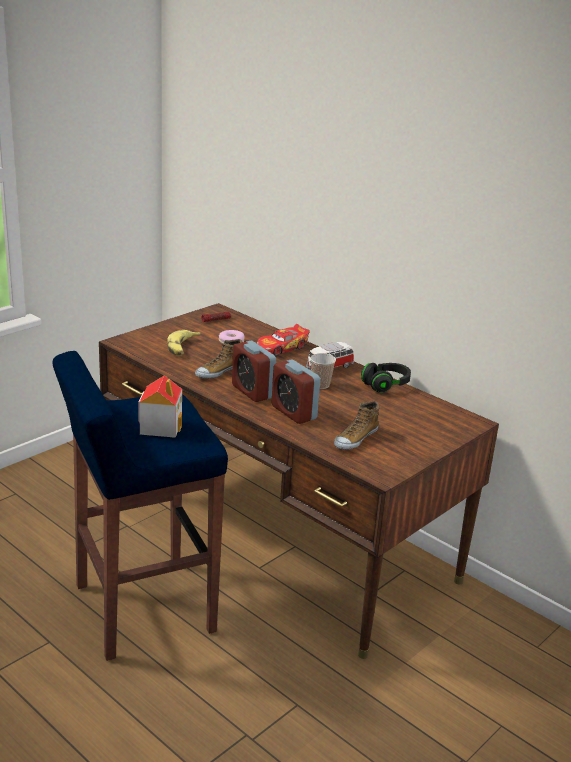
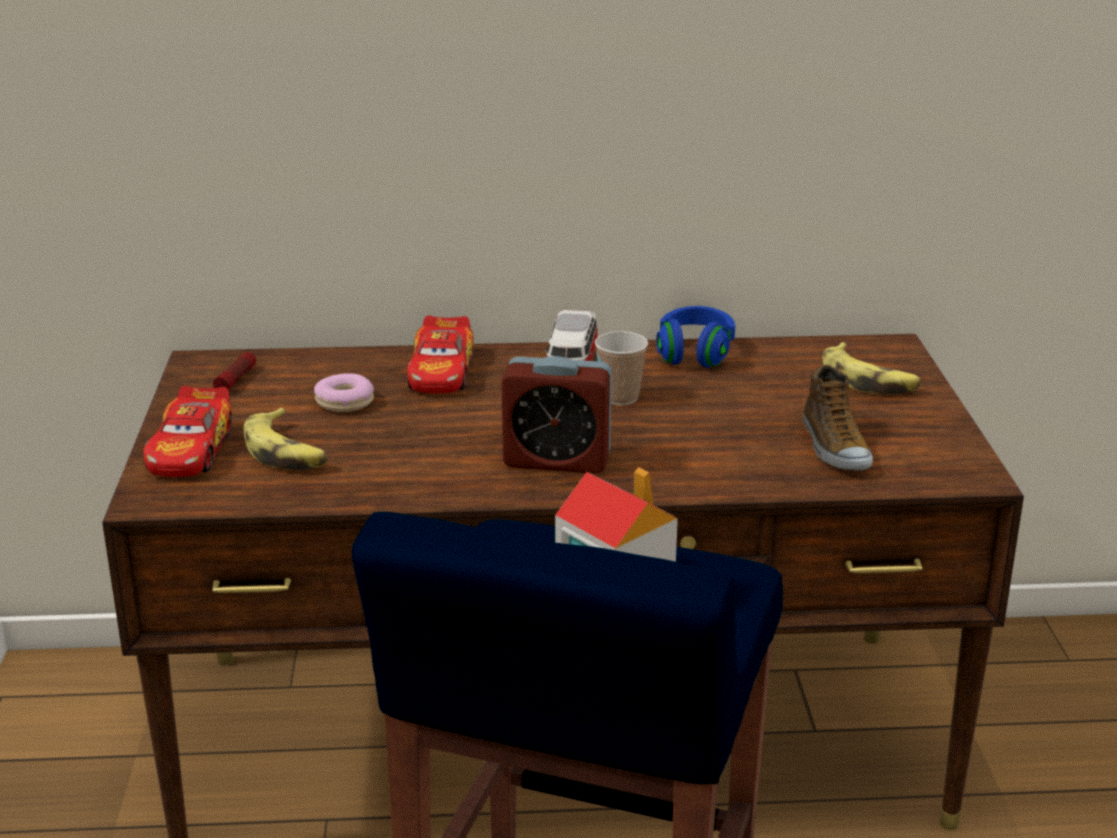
camera: 45 degrees left, 0 degrees up
(159, 334) = (191, 451): none -> toy car
(219, 371) = (435, 457): shoe -> none
(293, 412) = (681, 458): alarm clock -> none
(385, 385) = (695, 353): black headphones -> blue headphones
(430, 427) = (868, 380): none -> banana

